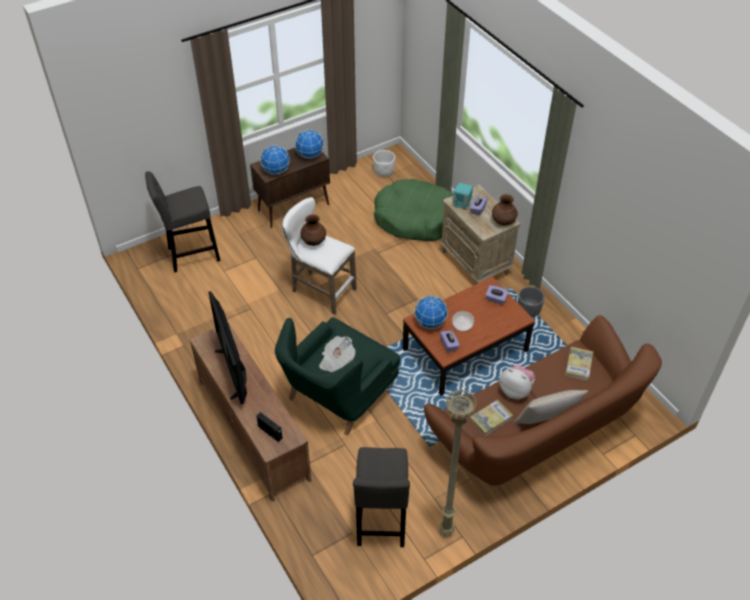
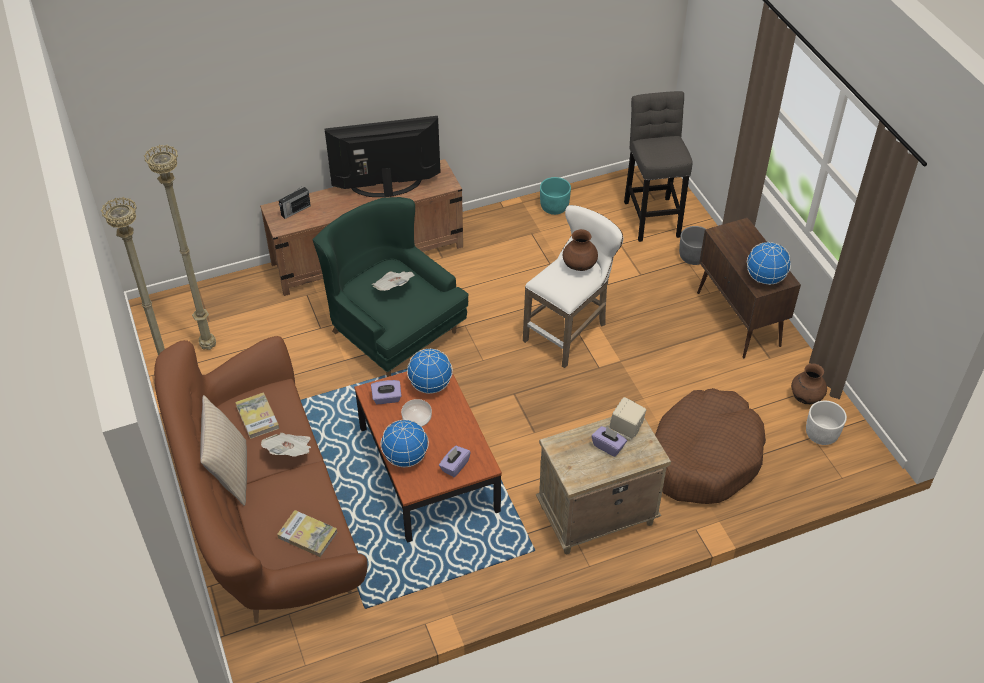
camera: 100 degrees right, 0 degrees up
(183, 312) = (554, 207): none -> turquoise planter
(276, 171) = (730, 241): globe -> globe (405, 457)
(381, 523) = (209, 346): grey stool -> beige floor lamp
(415, 219) = (703, 457): green dog bed -> brown dog bed
(462, 203) = (626, 430): turquoise speaker -> beige speaker
(503, 222) = (575, 473): brown vase -> brown vase (805, 397)
(515, 390) = (290, 452): plush toy -> newspaper
(528, 310) = (484, 563): grey planter -> grey planter (693, 257)

